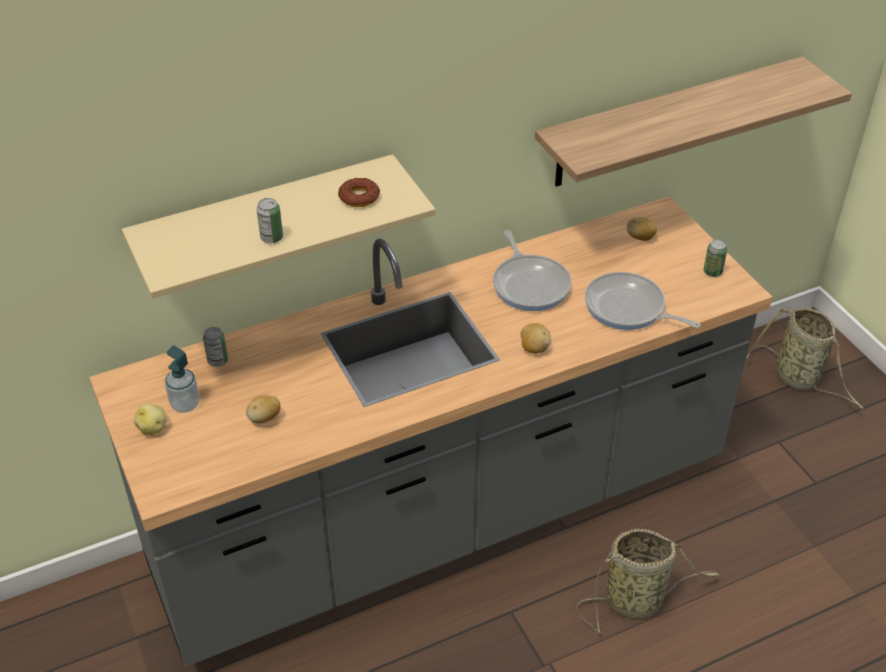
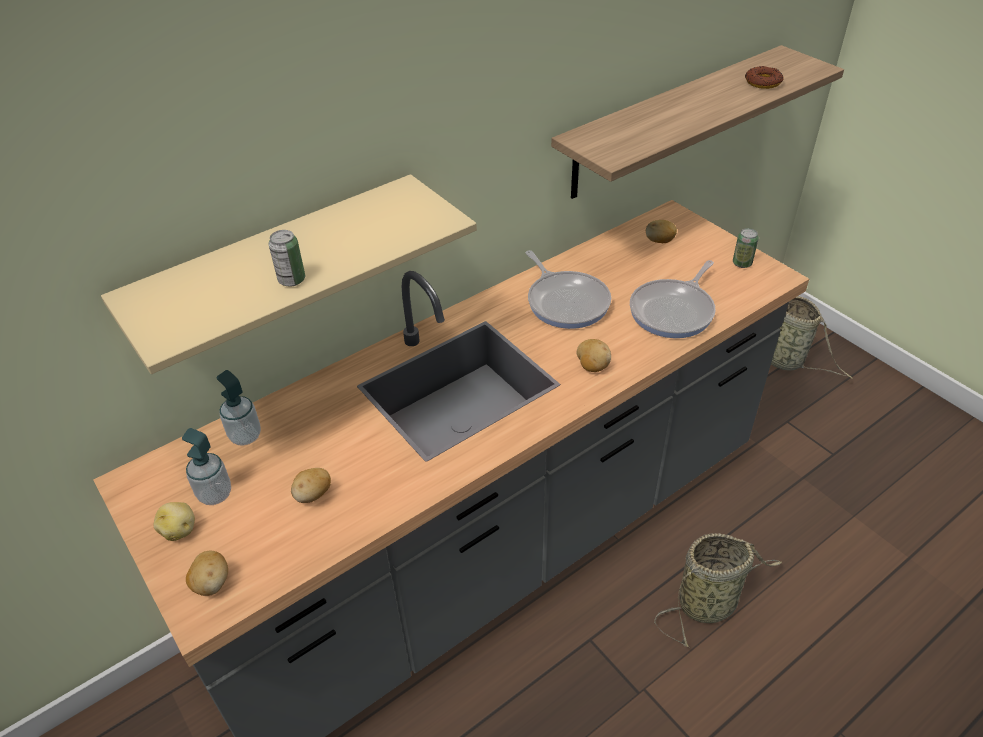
camera: 10 degrees left, 0 degrees up
(172, 472) = (212, 583): none -> potato
(218, 361) = (245, 436): can -> soap dispenser
(359, 197) = (385, 222): donut -> donut (763, 82)
(628, 308) = (674, 311): frying pan -> frying pan turned 75 degrees counterclockwise

